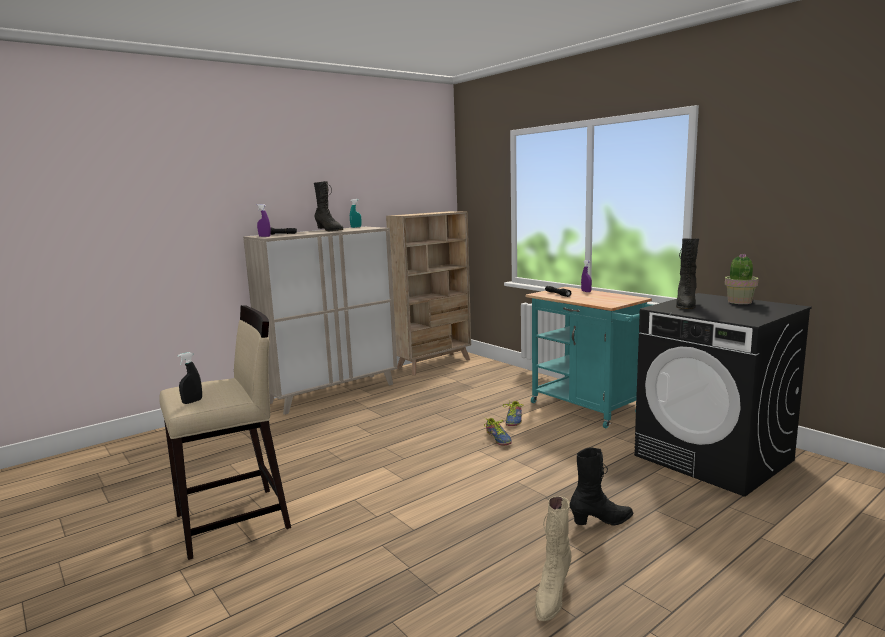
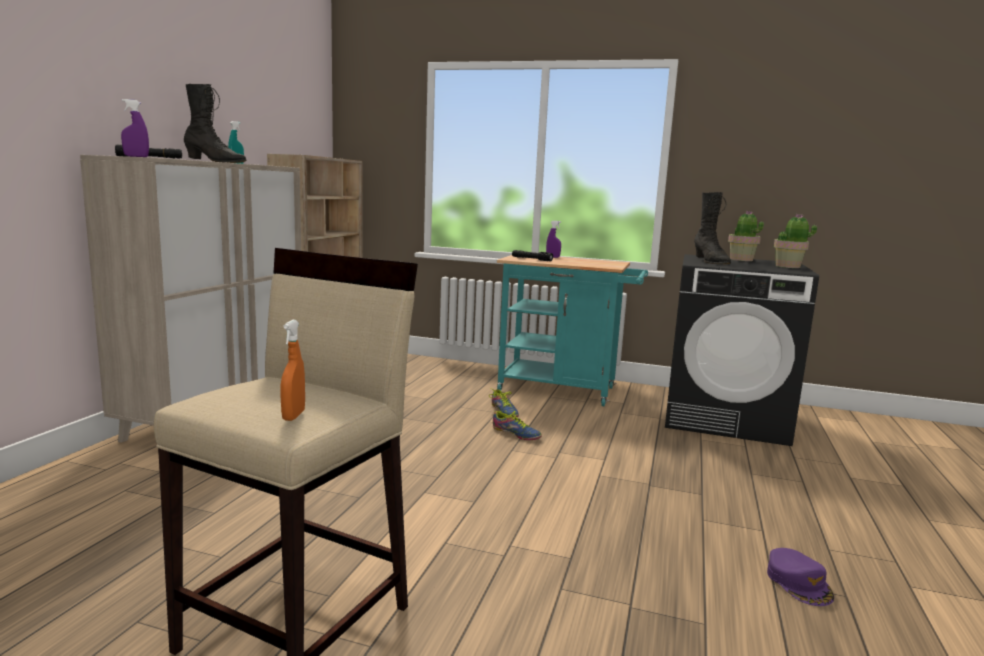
camera: 35 degrees left, 0 degrees up
(192, 401) = (293, 416): black spray bottle -> orange spray bottle
(552, 596) = (799, 583): beige boot -> purple cap
(602, 521) = (729, 495): black boot -> none
(764, 313) = (788, 266): none -> potted plant

